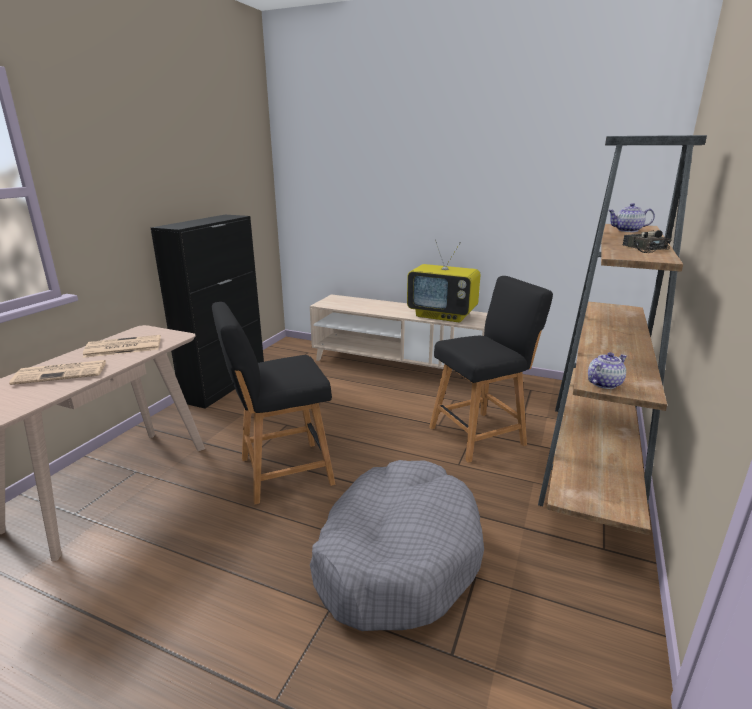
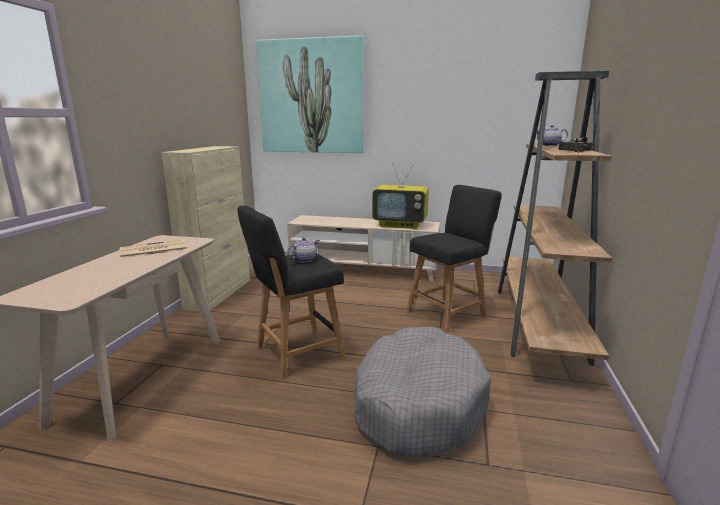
camera: 10 degrees left, 5 degrees down
(62, 373) = (109, 269): newspaper -> none
(225, 384) = (219, 293): black cabinet -> beige cabinet
(345, 152) = (312, 97): none -> picture
(604, 383) = (562, 249): teapot -> teapot (304, 260)

